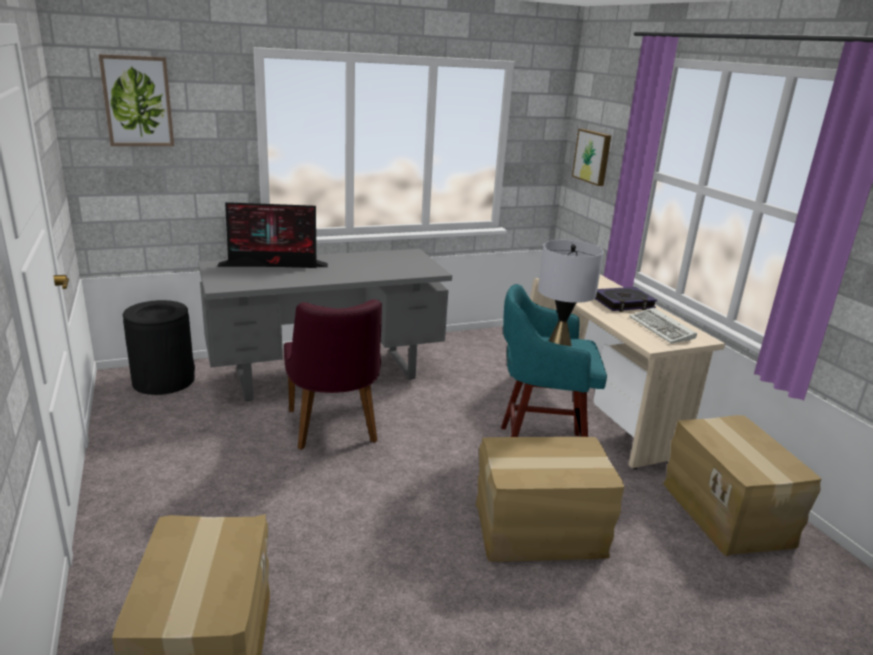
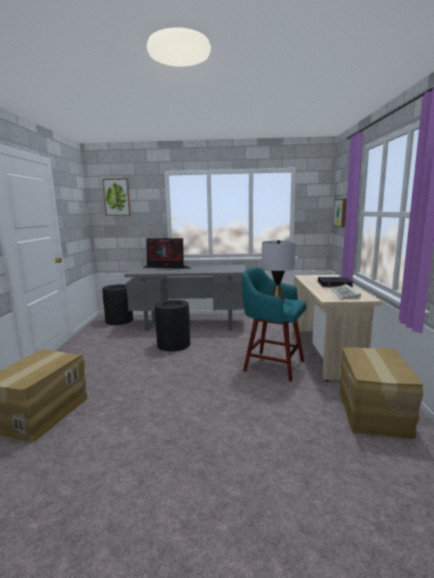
camera: 25 degrees right, 10 degrees down
(334, 430) = (173, 344): purple chair -> black trash can
(539, 531) = (240, 399): cardboard box -> none

